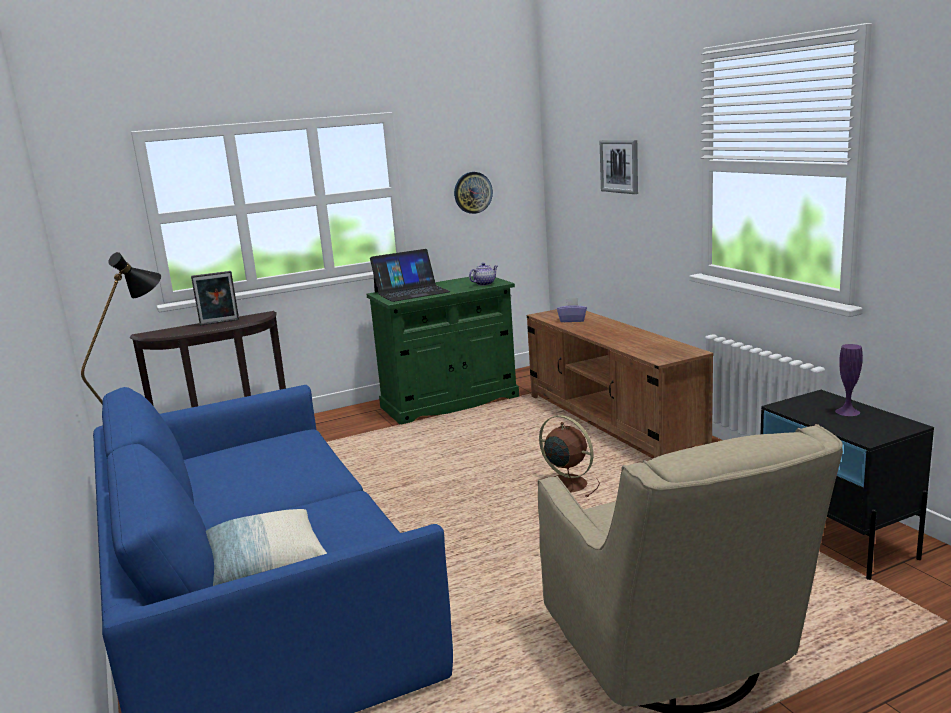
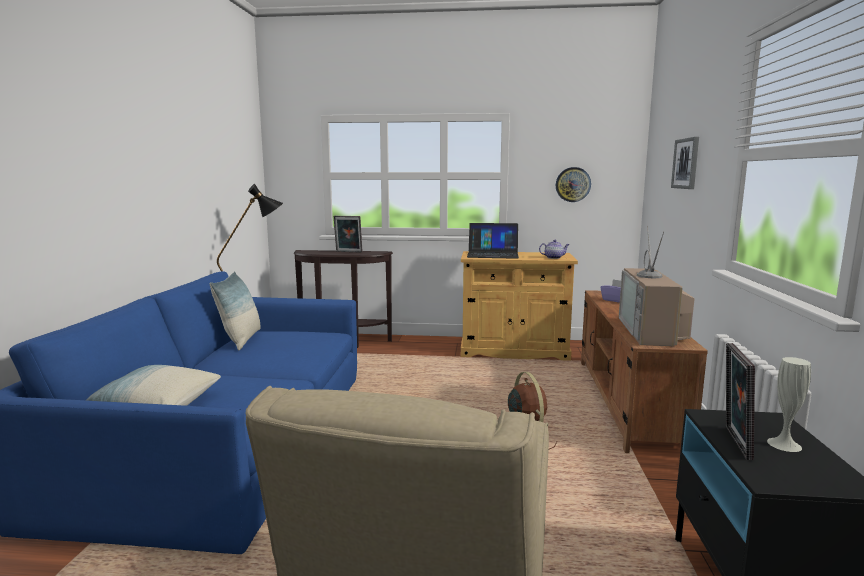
camera: 30 degrees right, 5 degrees down
(204, 472) = (241, 340): none -> pillow
(450, 402) = (514, 351): green cabinet -> beige cabinet
(651, 346) = (652, 332): none -> television
(820, 420) = (733, 442): none -> picture frame
(847, 412) = (784, 444): purple vase -> white vase

